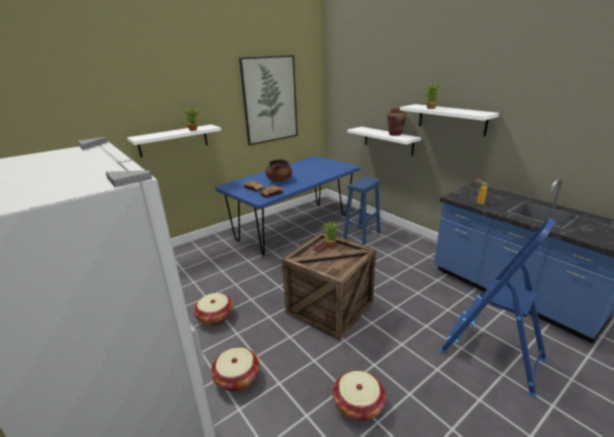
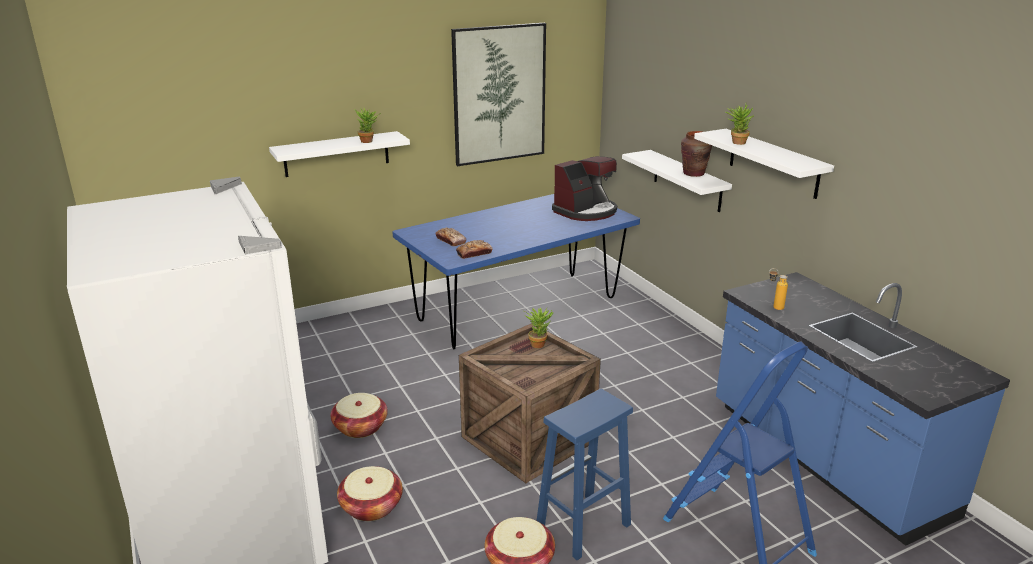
camera: 10 degrees right, 0 degrees up
(279, 180) = (495, 230): brown cooking pot -> none
(327, 166) = (586, 211): none -> coffee machine
(362, 235) = (625, 337): blue stool -> blue stool (582, 527)

